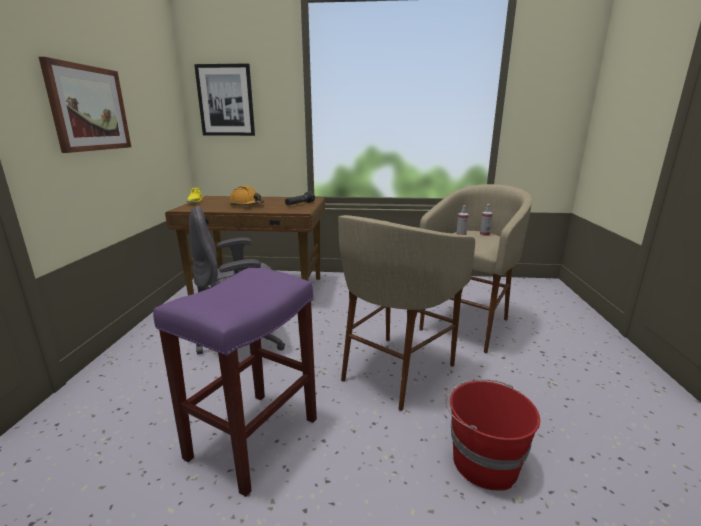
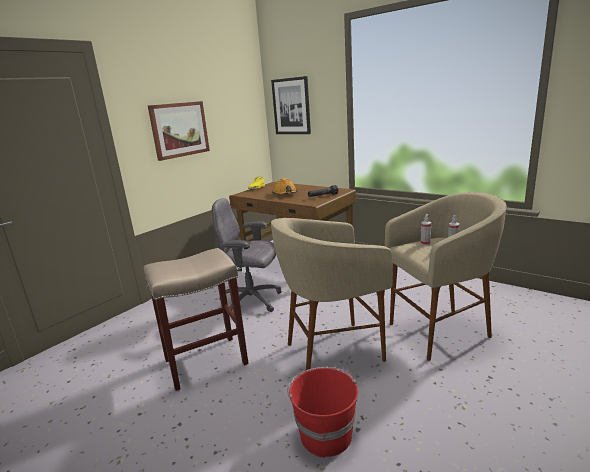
camera: 35 degrees right, 0 degrees up
(253, 439) = (205, 362): purple stool -> beige stool

